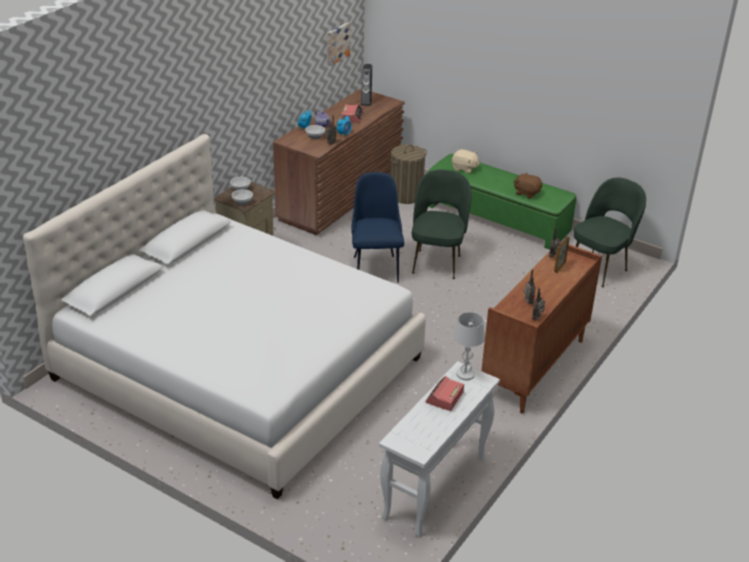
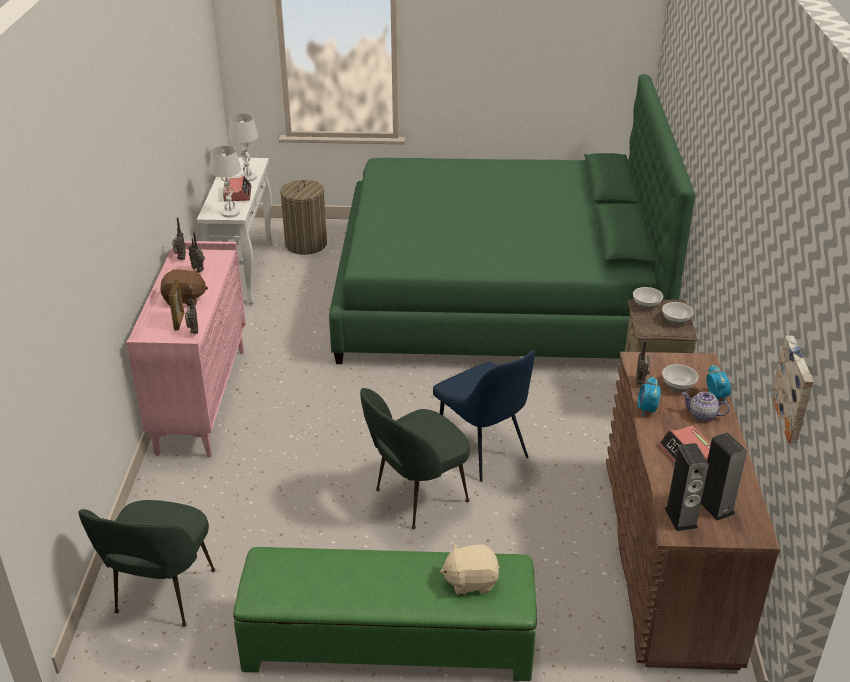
camera: 150 degrees right, 0 degrees up
(238, 368) = (497, 293): white bed -> green bed
(384, 104) = (681, 518): none -> speaker
(406, 195) = (579, 620): laundry basket -> laundry basket (306, 244)
(420, 418) = (248, 177): none -> white table lamp
(437, 262) = (415, 499): green chair -> green chair turned 75 degrees clockwise
(527, 193) = (322, 566): brown plush toy -> brown plush toy (184, 300)
(534, 368) = (202, 399): brown cabinet -> pink cabinet

